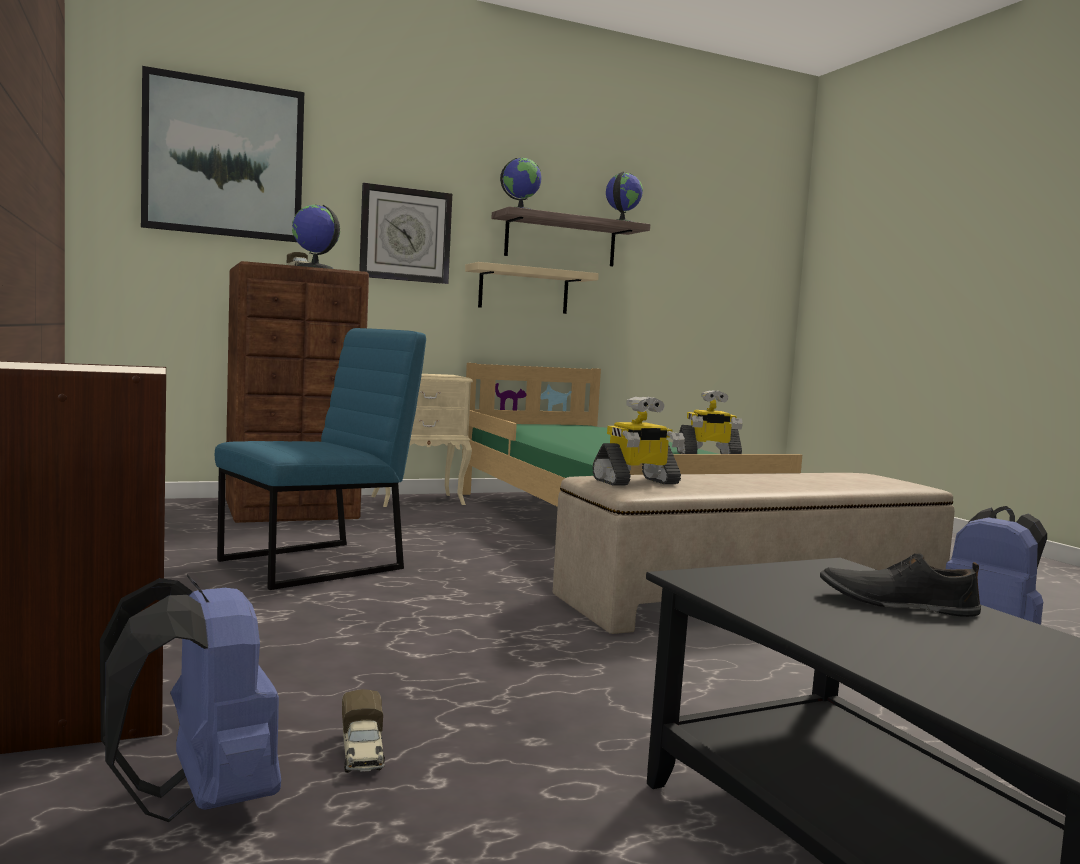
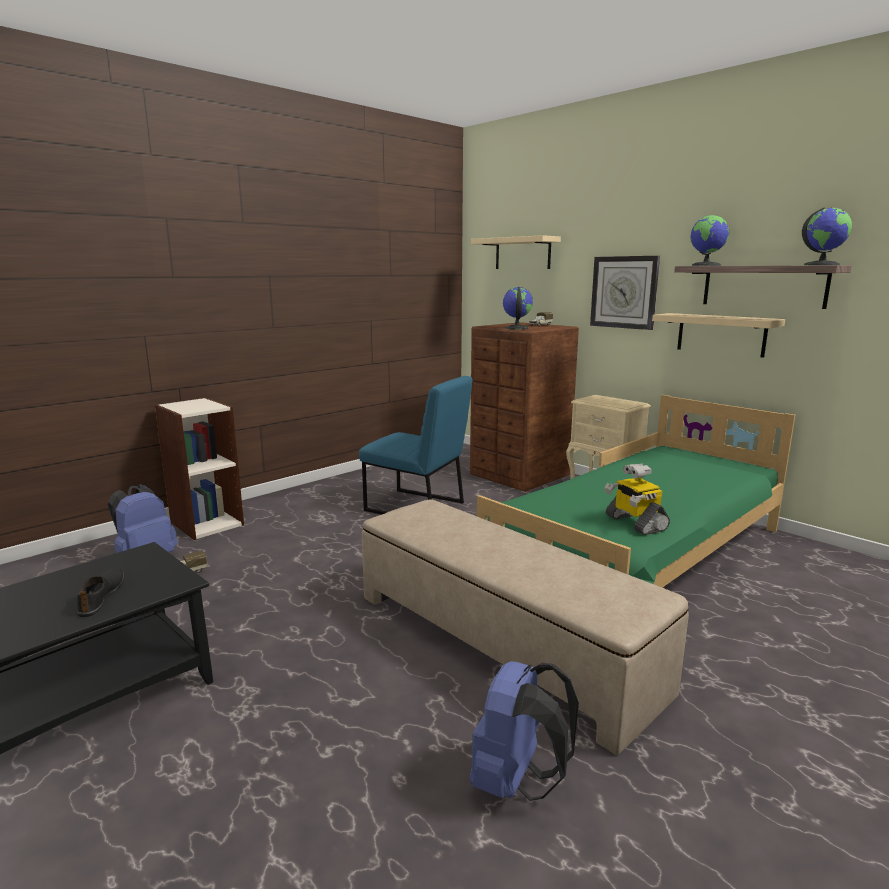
camera: 70 degrees right, 10 degrees up
(224, 159) = (522, 253): picture -> beige shelf
(636, 482) = (422, 515): toy robot -> none

